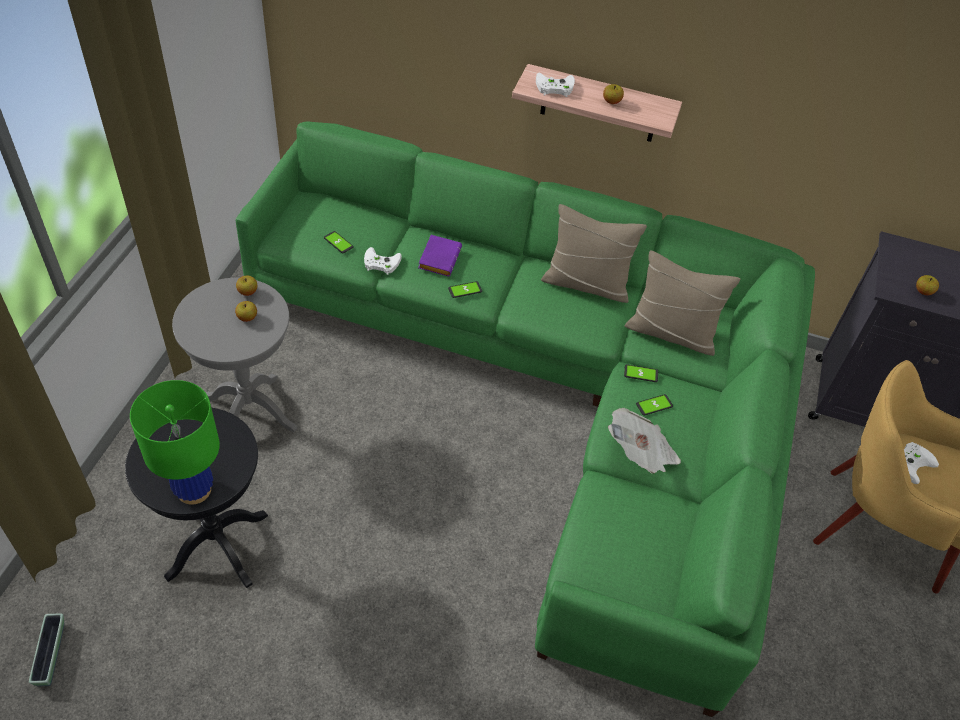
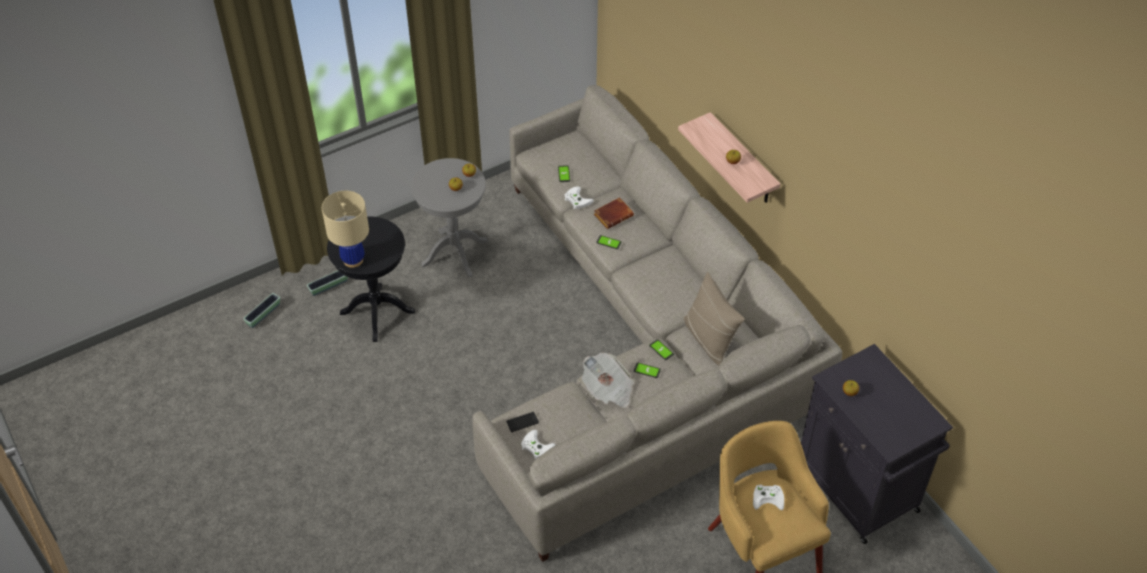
camera: 45 degrees right, 0 degrees up
(117, 553) = (329, 286): none -> planter
(194, 490) = (353, 260): green table lamp -> beige table lamp
(438, 258) = (613, 215): purple book -> brown book
(553, 87) = (707, 135): white game controller -> white game controller (535, 446)
(554, 393) = (641, 346): green sofa -> grey sofa
(586, 284) = (688, 280): beige pillow -> none
(596, 560) = (522, 422): none -> phone

